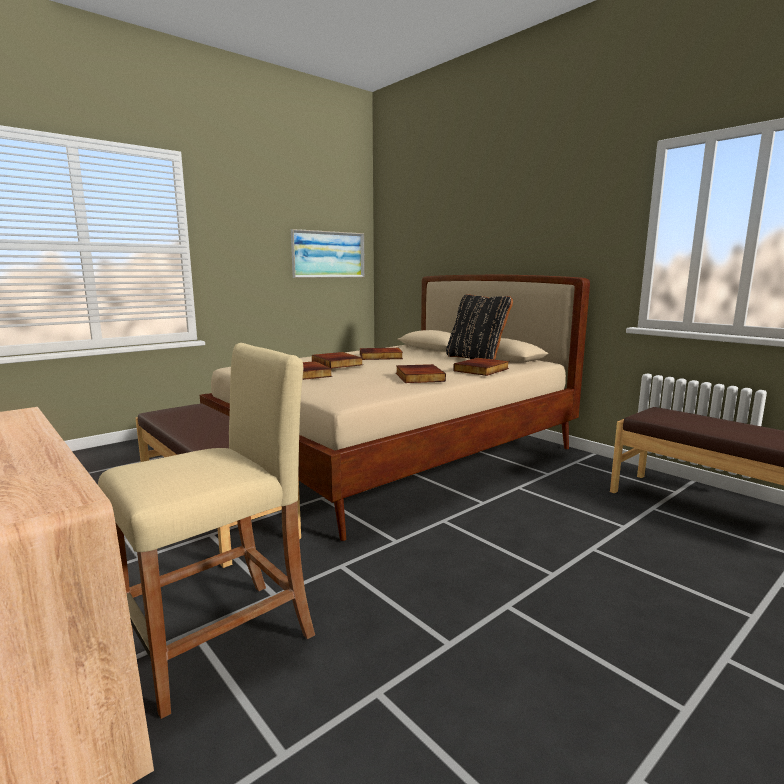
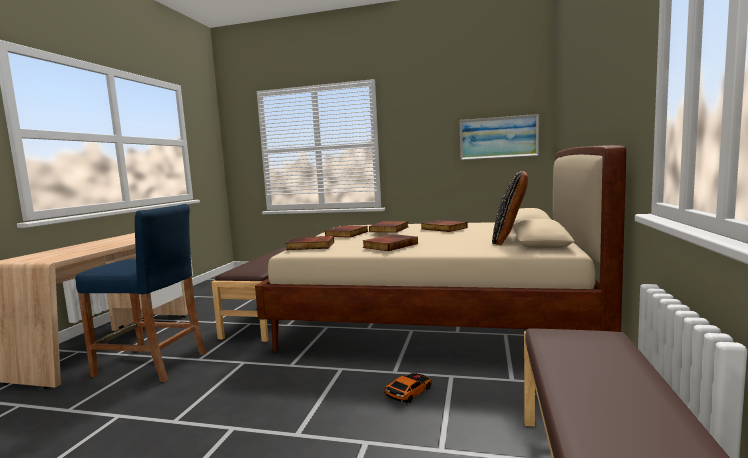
camera: 55 degrees right, 5 degrees down
(220, 640) = (151, 364): beige stool -> blue stool
(482, 370) = (460, 248): book -> book (310, 246)
(526, 509) = (408, 391): none -> toy car

